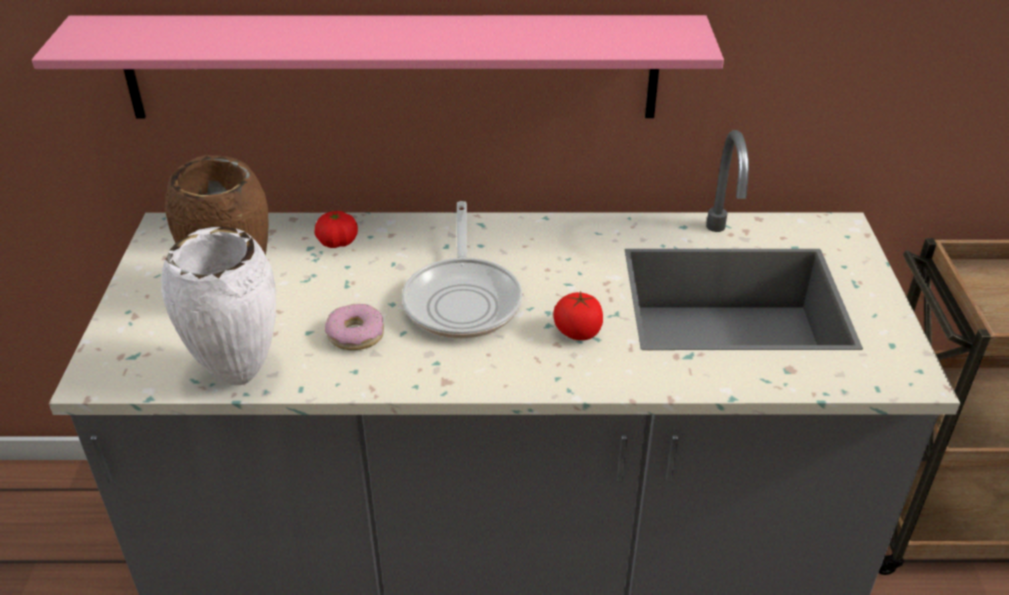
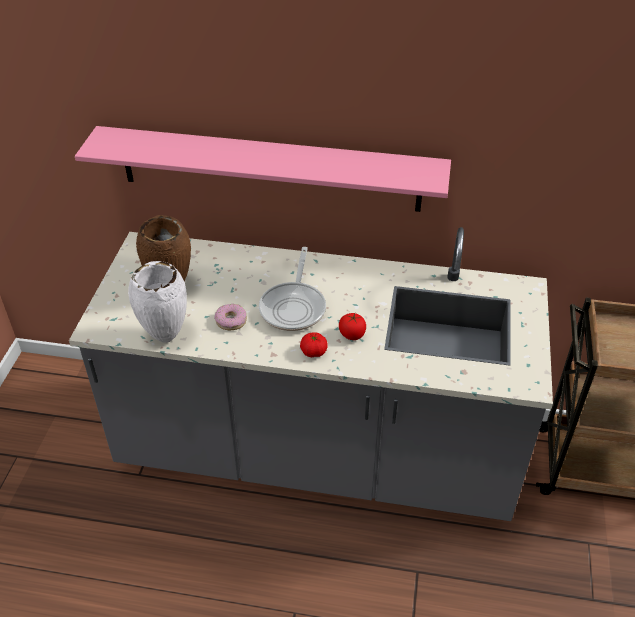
camera: 10 degrees right, 5 degrees up
(337, 242) = (232, 263): tomato -> tomato (313, 351)

